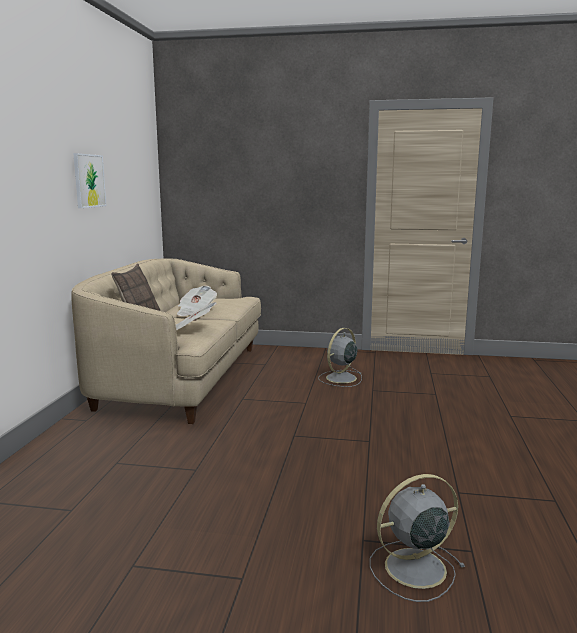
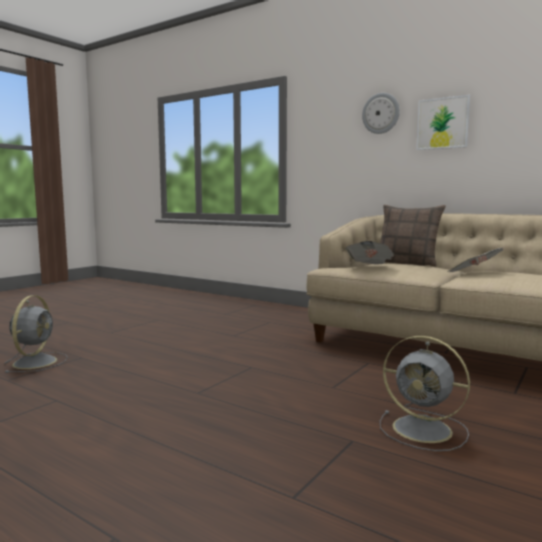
camera: 115 degrees right, 5 degrees down
(48, 161) = (381, 113): none -> wall clock
(340, 378) = (424, 430): grey fan -> grey fan turned 150 degrees clockwise

